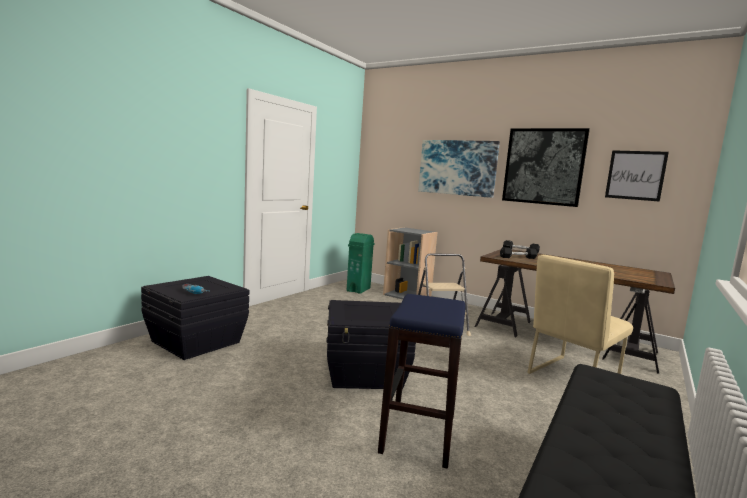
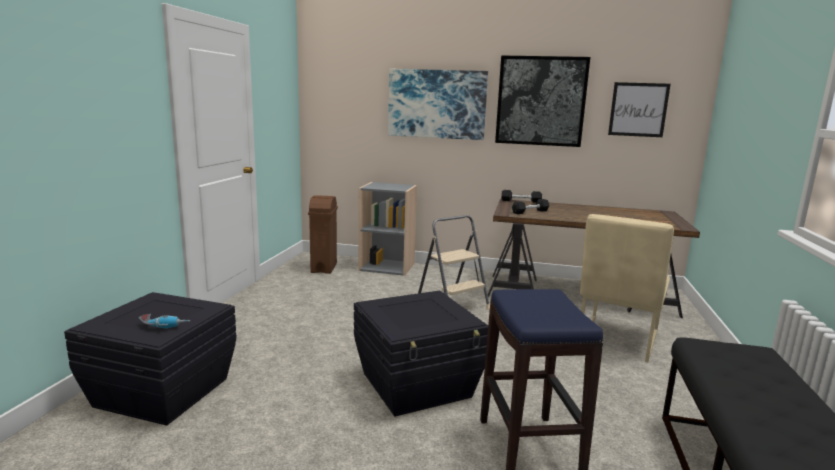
camera: 20 degrees left, 5 degrees up
(358, 289) = (324, 268): green trash can -> brown trash can

